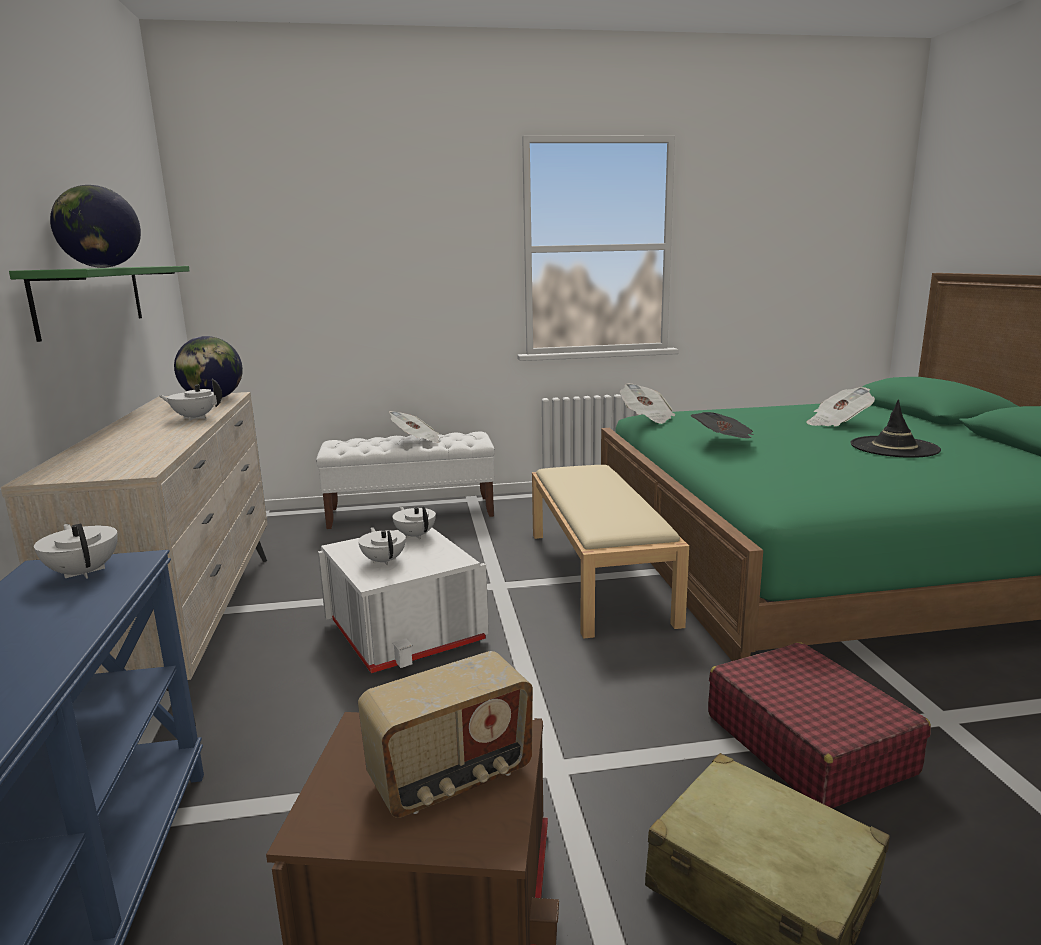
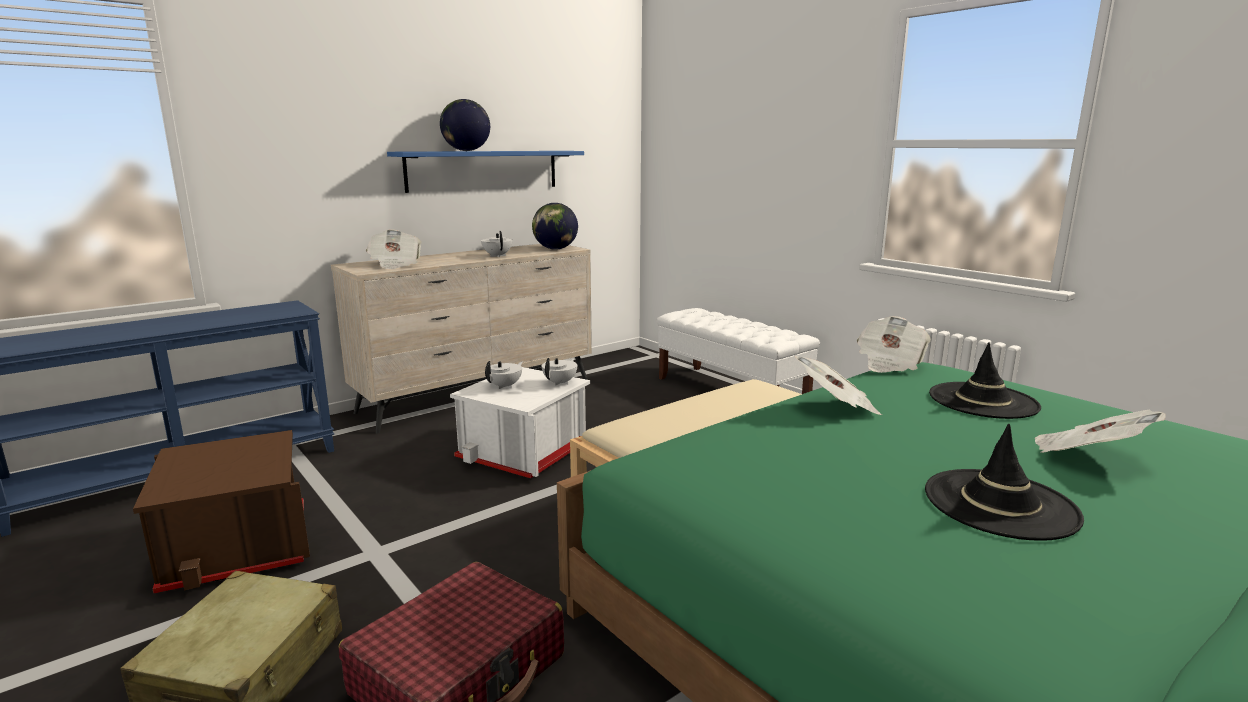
camera: 60 degrees right, 0 degrees up
(84, 572) = (281, 309): white teapot -> none
(91, 298) = (484, 170): green shelf -> blue shelf
(417, 440) = (739, 326): newspaper -> newspaper (395, 264)
(452, 778) = (221, 471): radio -> none
(741, 418) = (983, 401): none -> black hat

